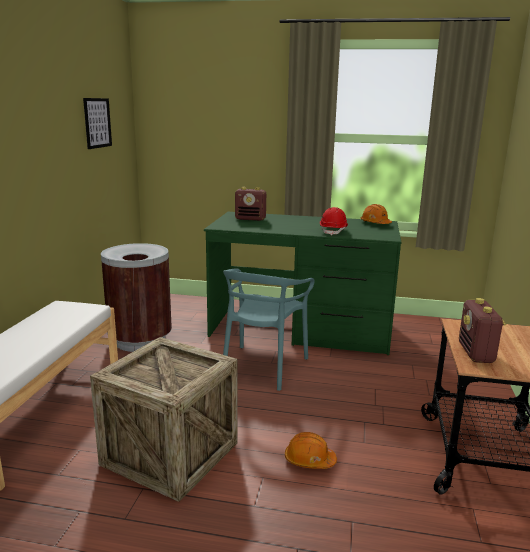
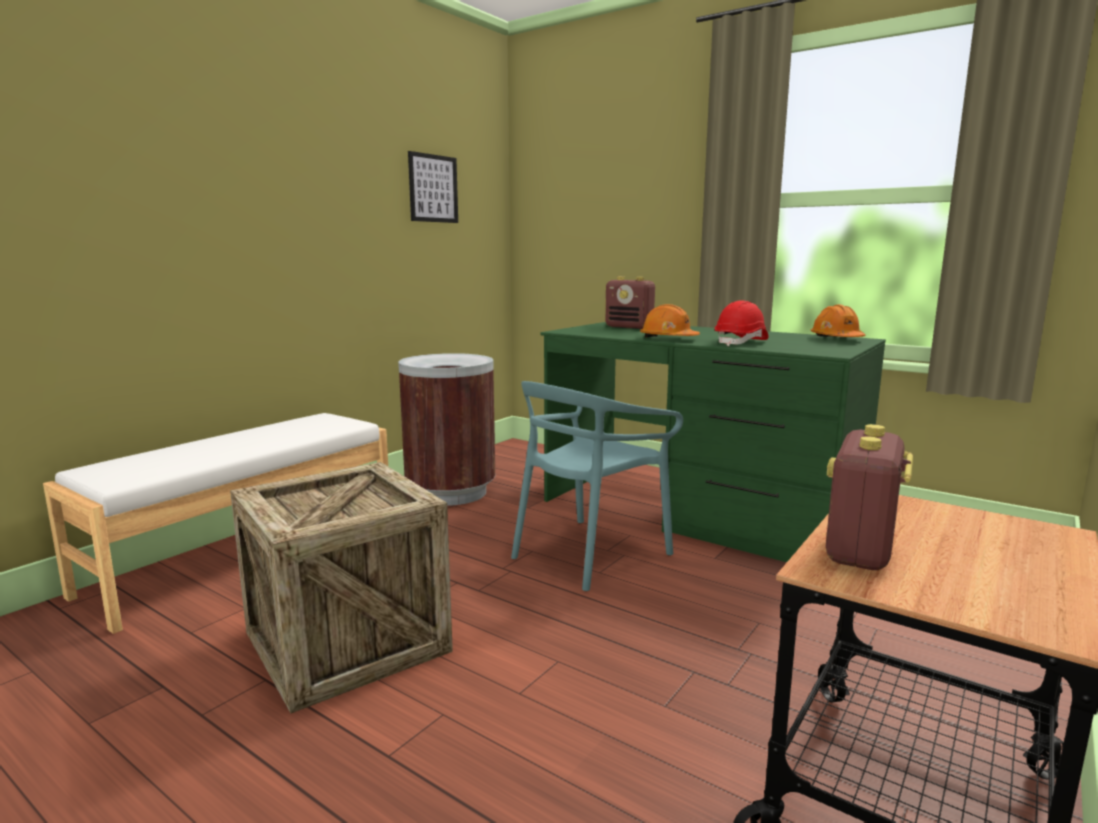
camera: 25 degrees right, 5 degrees down
(309, 460) = (541, 709): orange hard hat -> orange hard hat (668, 339)

